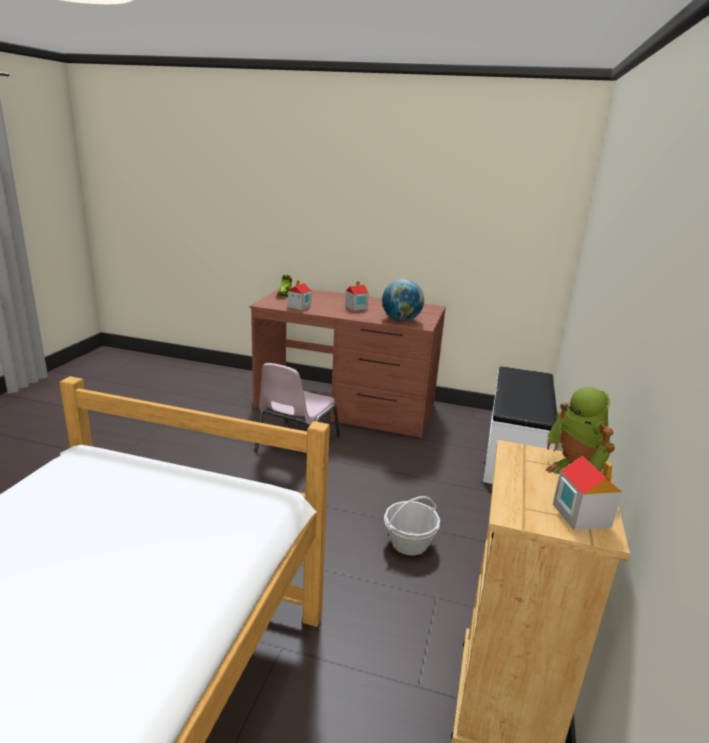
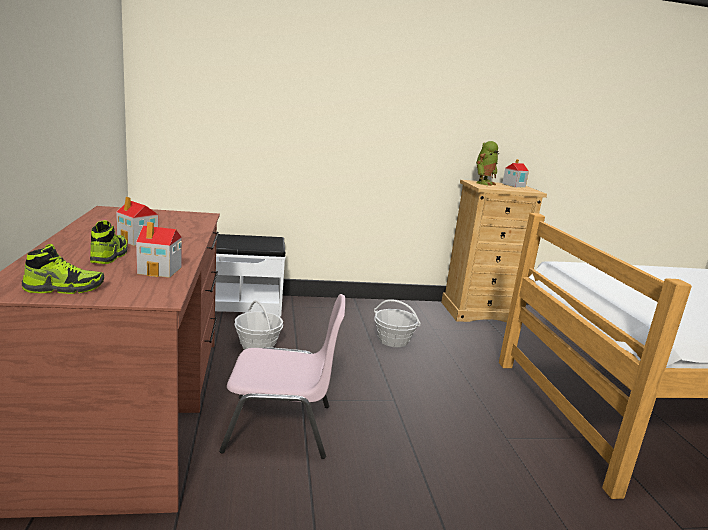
camera: 115 degrees left, 5 degrees down
(327, 301) = (109, 256): none -> shoe
(401, 320) = (188, 222): globe -> none
(417, 457) = (257, 346): none -> basket

